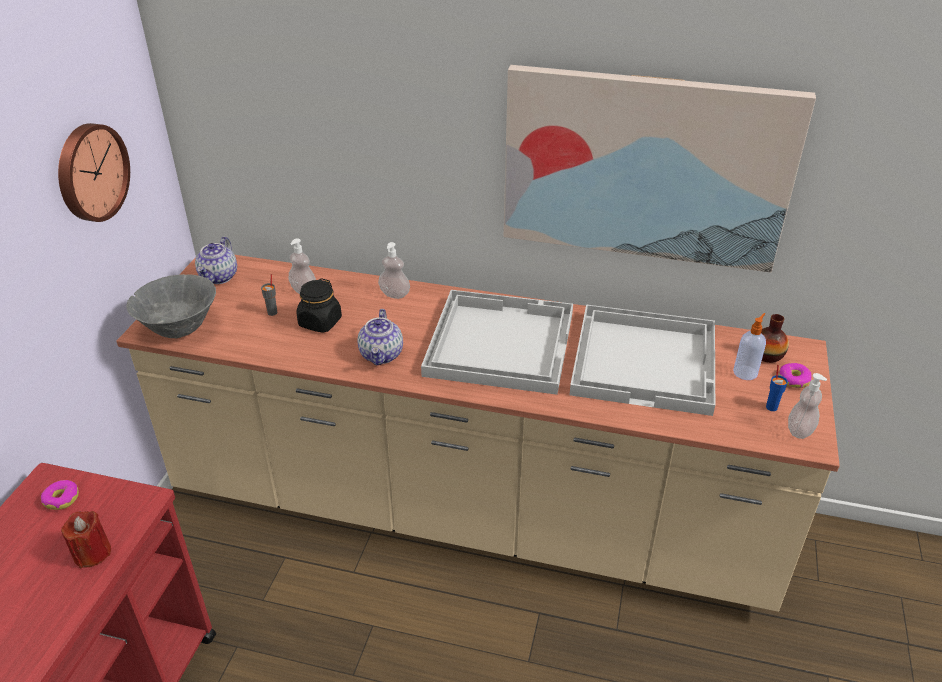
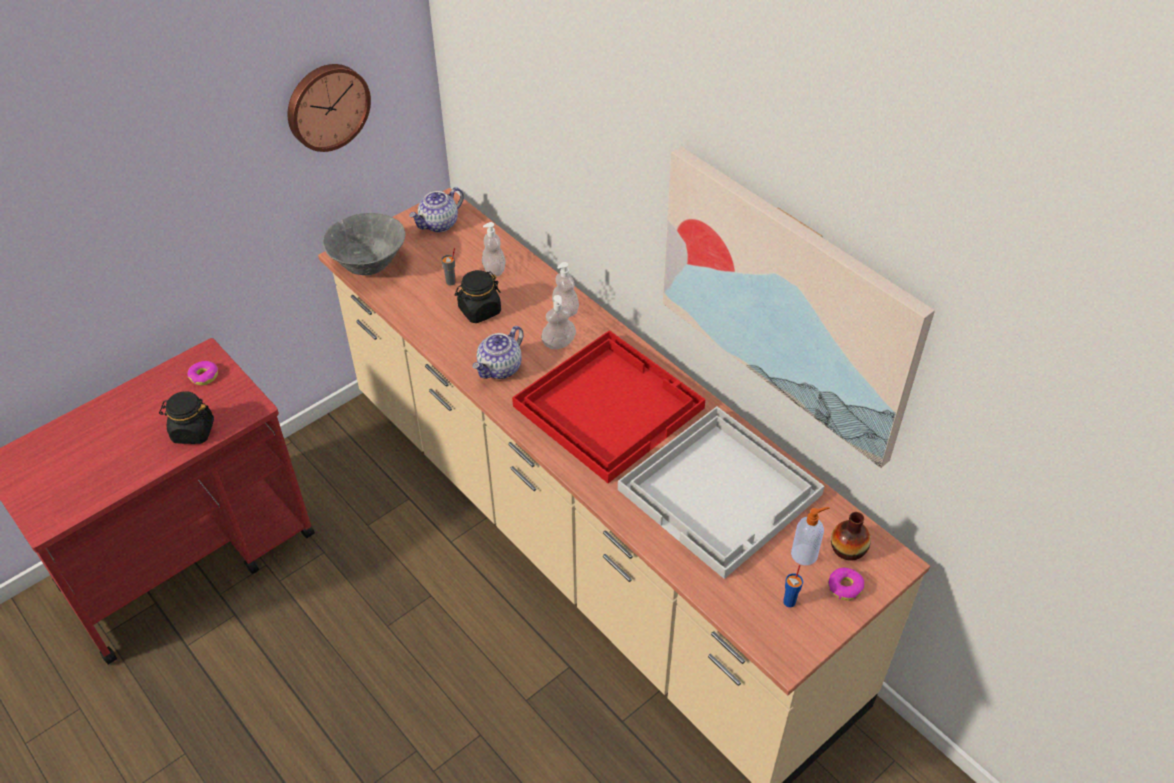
camera: 35 degrees right, 10 degrees up
(92, 553) = (193, 431): red candle -> black jar
(499, 342) = (608, 405): white tray -> red tray
(799, 430) = (790, 638): soap dispenser -> soap dispenser (559, 343)

